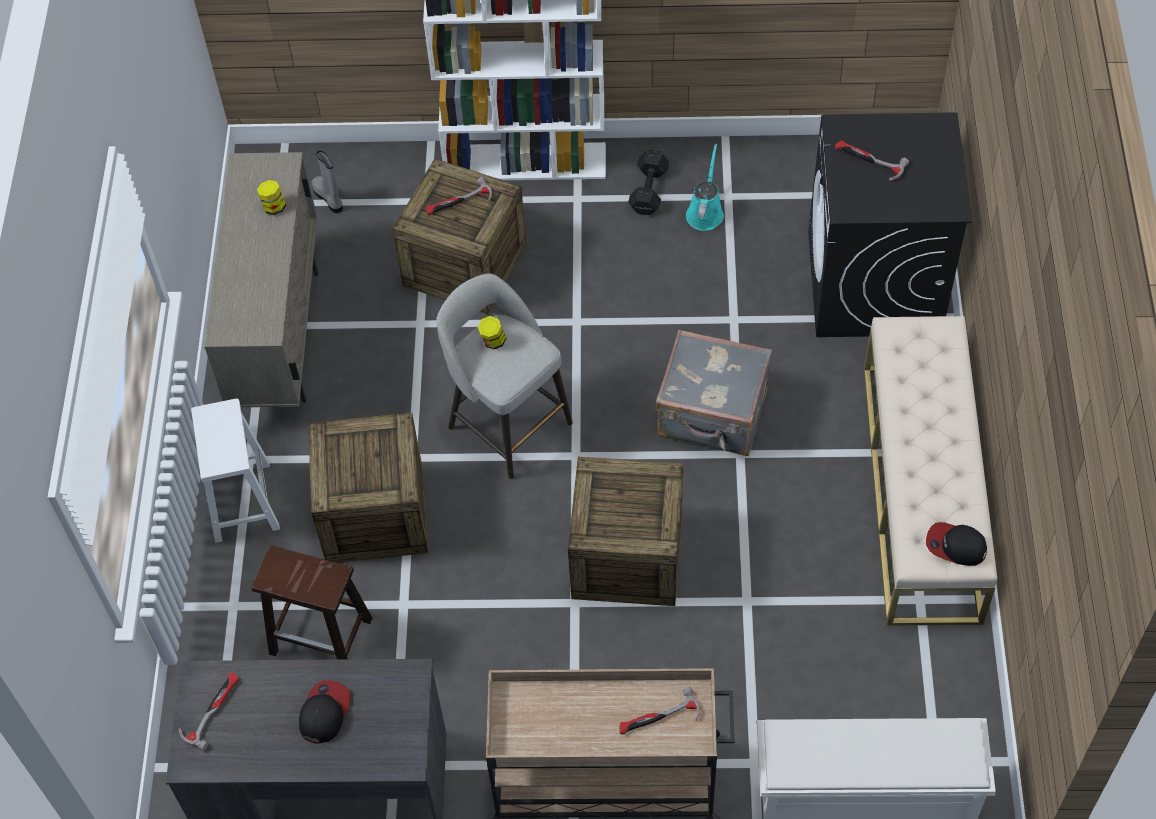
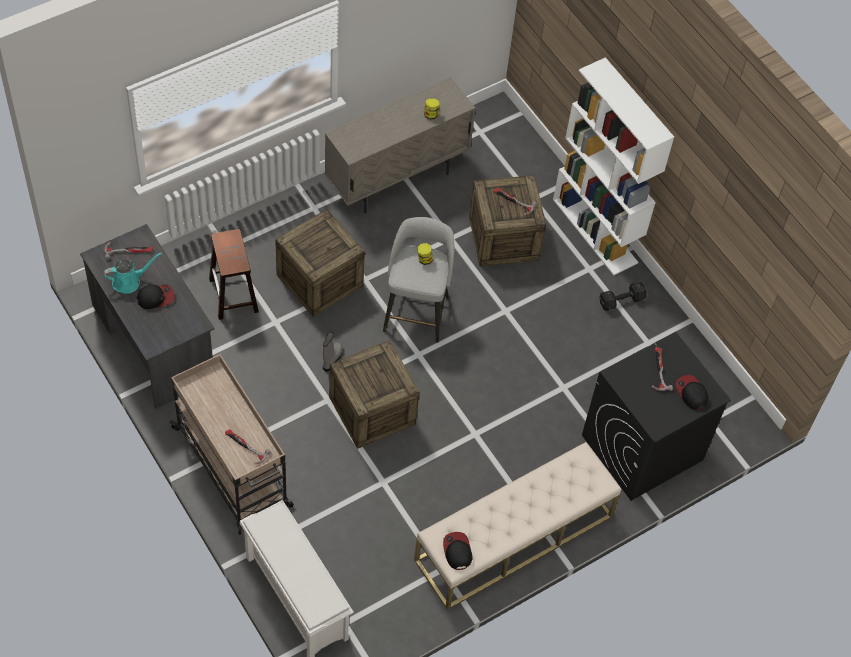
camera: 50 degrees right, 0 degrees up
(241, 500) = (288, 218): white stool -> none
(329, 198) = (500, 152): grey boot -> grey boot (331, 359)
(705, 212) = (628, 337): turquoise watering can -> turquoise watering can (129, 281)
(713, 415) = (491, 408): grey suitcase -> none
(923, 146) = (691, 393): none -> cap

